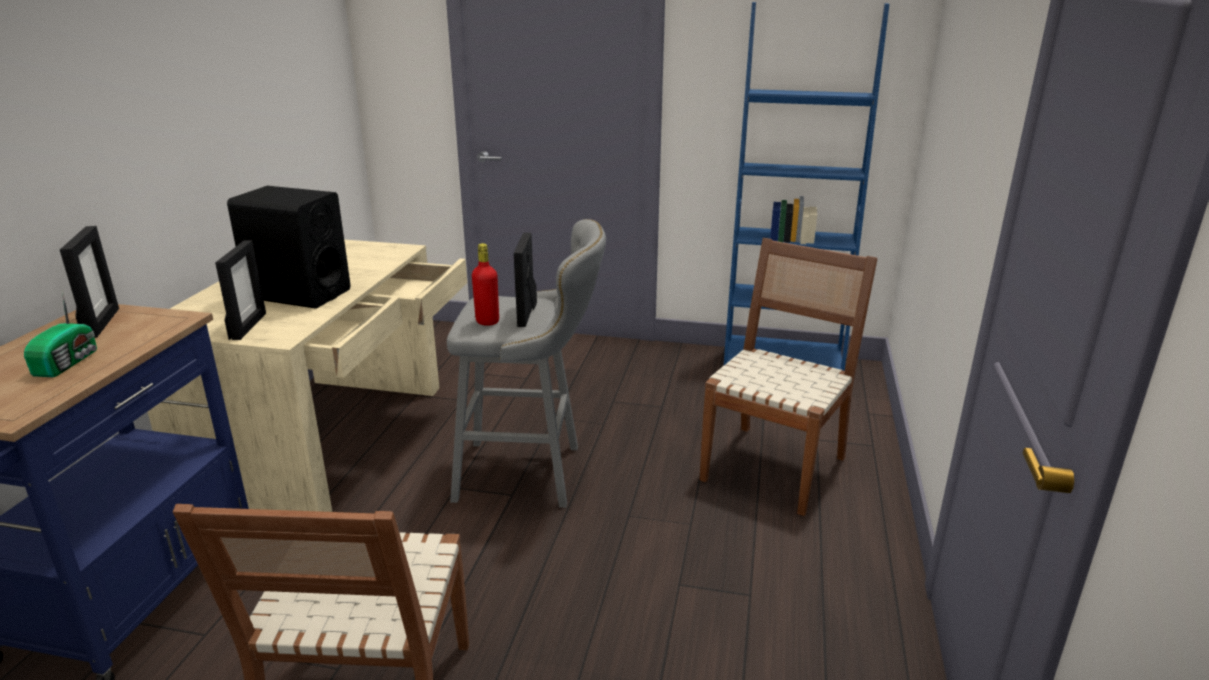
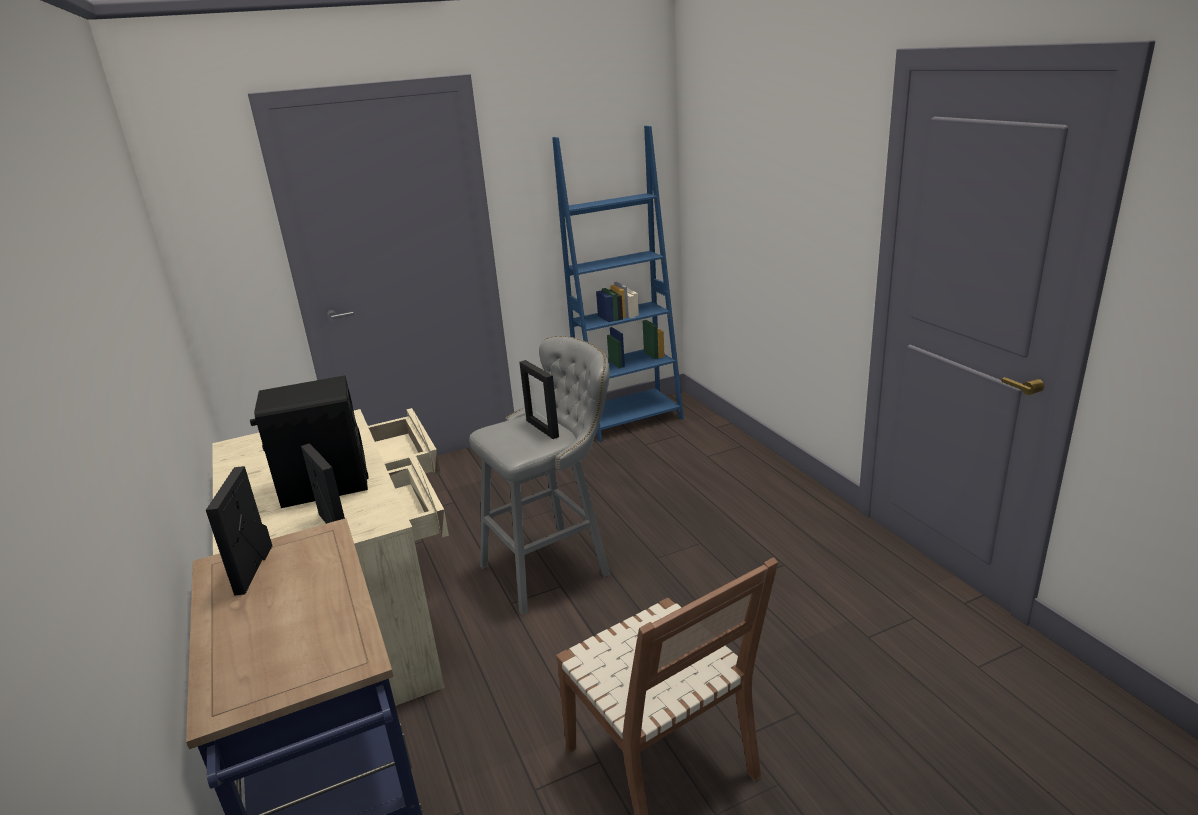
camera: 35 degrees left, 0 degrees up
(69, 362) = (305, 606): radio -> none
(101, 323) = (254, 569): picture frame -> picture frame turned 135 degrees counterclockwise
(487, 321) = (524, 444): red bottle -> none
(776, 465) = (704, 483): chair -> none

